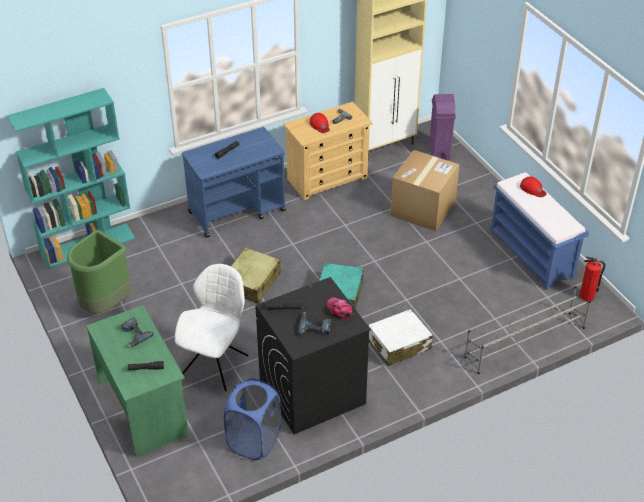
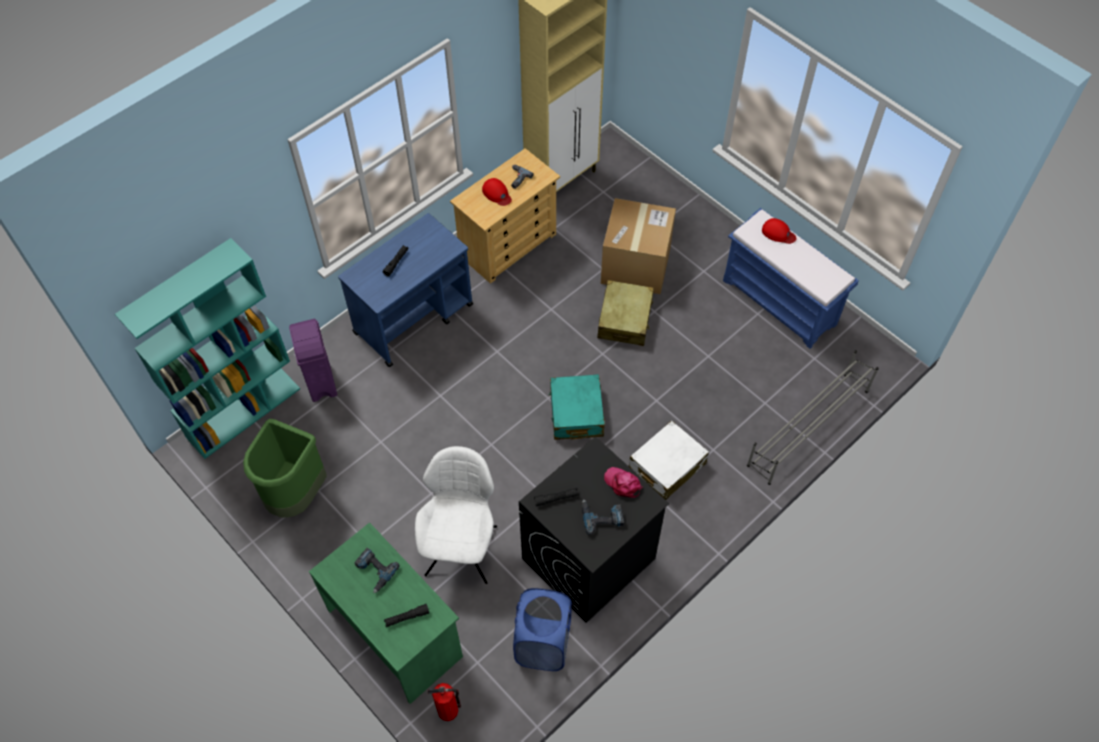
camera: 15 degrees left, 15 degrees up
(252, 282) = (466, 419): beige suitcase -> beige suitcase (625, 319)
(439, 151) = (629, 175): purple trash can -> purple trash can (321, 382)
(587, 296) = (857, 347): fire extinguisher -> fire extinguisher (448, 710)

